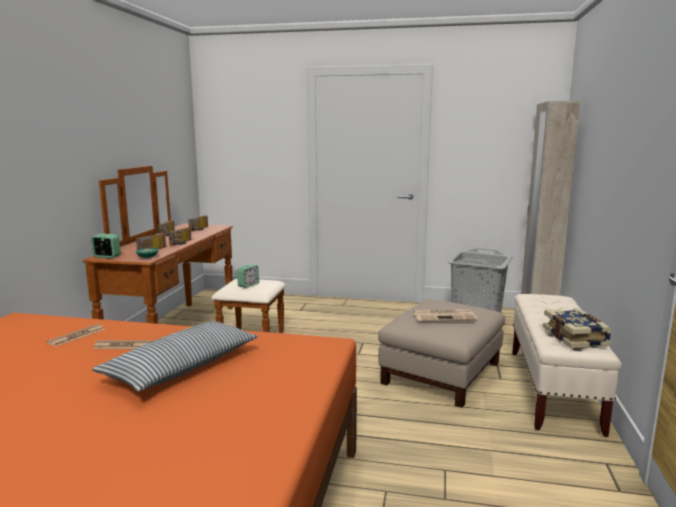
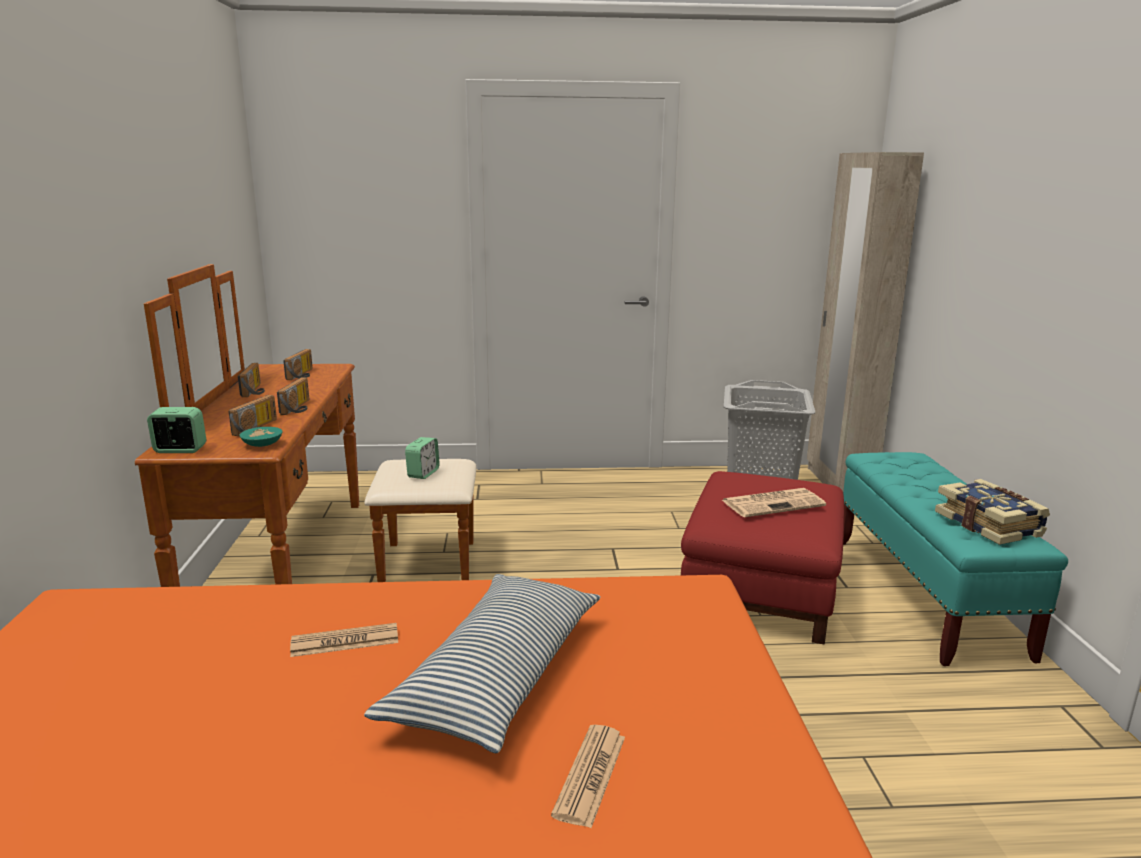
camera: 15 degrees left, 5 degrees up
(76, 336) = (232, 631): newspaper -> newspaper (590, 775)
(441, 372) = (759, 587): beige ottoman -> red ottoman
(552, 389) = (926, 596): beige bench -> turquoise bench

